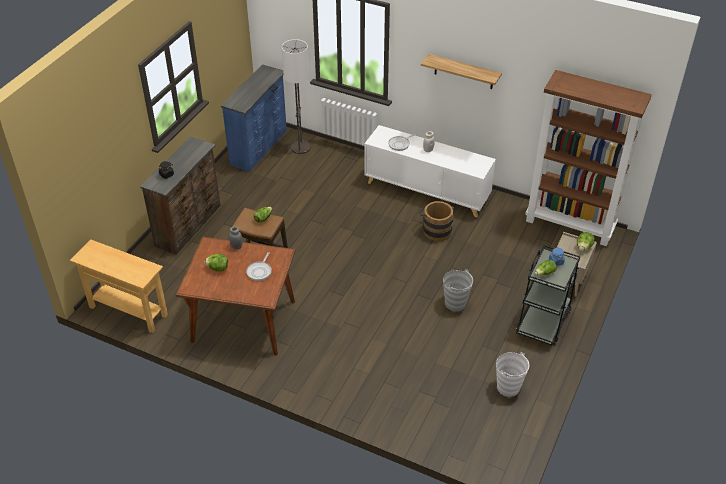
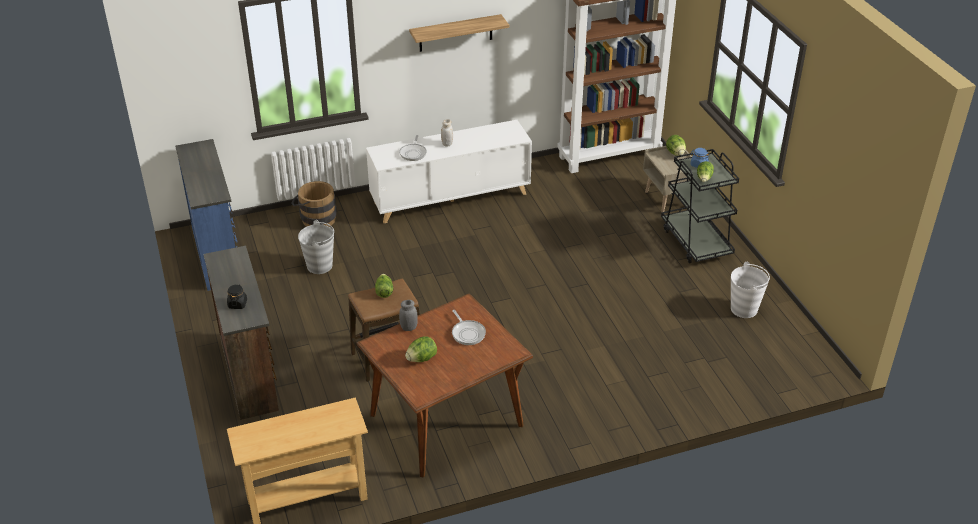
camera: 45 degrees left, 5 degrees down
(300, 147) = (264, 230): floor lamp -> none
(435, 229) = (506, 225): brown bucket -> brown bucket (315, 218)
(455, 303) = (611, 274): grey bucket -> grey bucket (320, 266)

